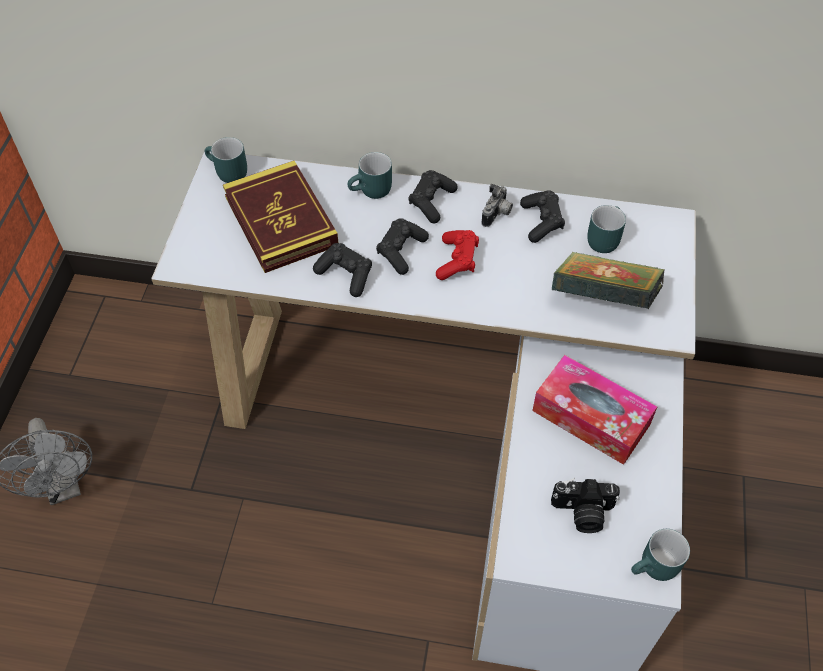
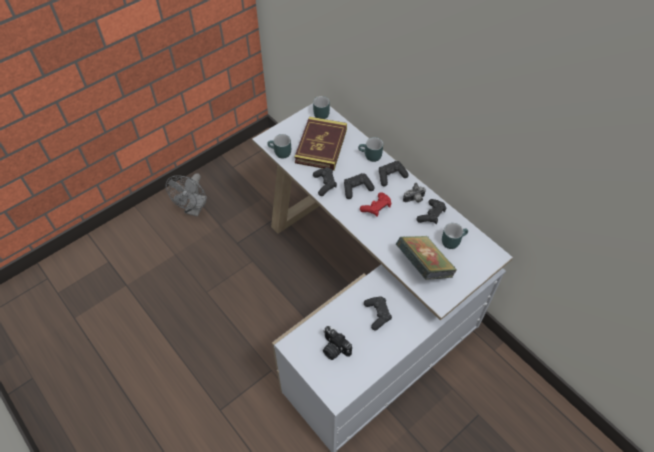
camera: 40 degrees right, 0 degrees up
(590, 418) = (377, 314): tissue box -> black game controller
(655, 569) = (340, 393): turquoise mug -> turquoise mug (280, 153)

